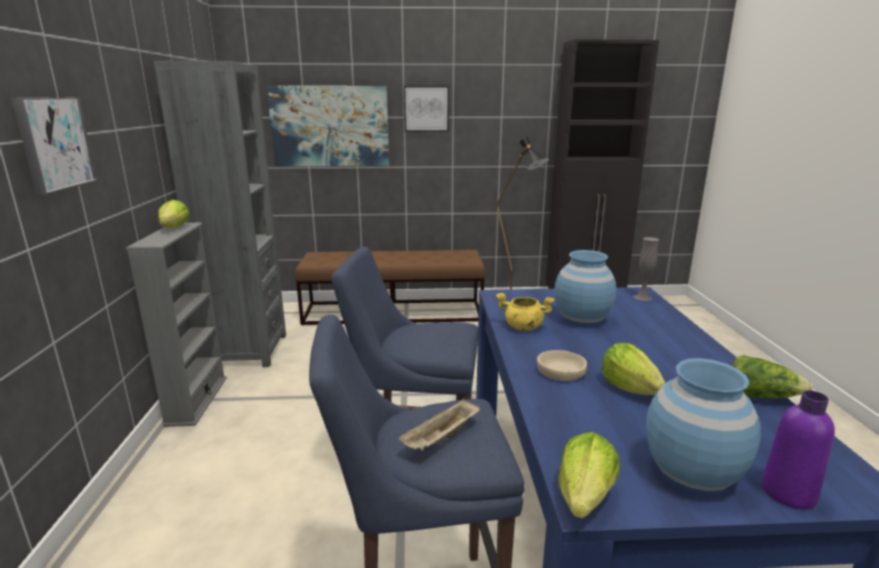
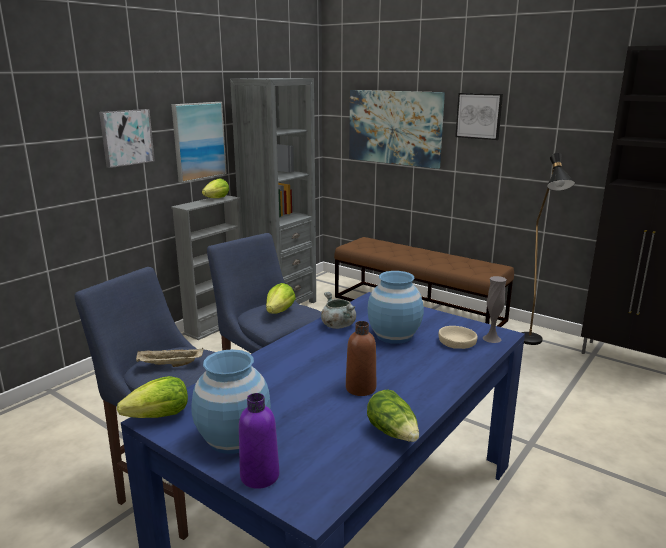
camera: 40 degrees right, 0 degrees up
(133, 149) = (199, 141): none -> picture
(522, 327) = (337, 325): yellow cooking pot -> grey cooking pot
(561, 372) = (294, 359): beige bowl -> beige bowl (457, 342)
(629, 388) = (312, 386): lettuce -> lettuce (280, 312)
(662, 372) = (360, 388): none -> brown bottle

